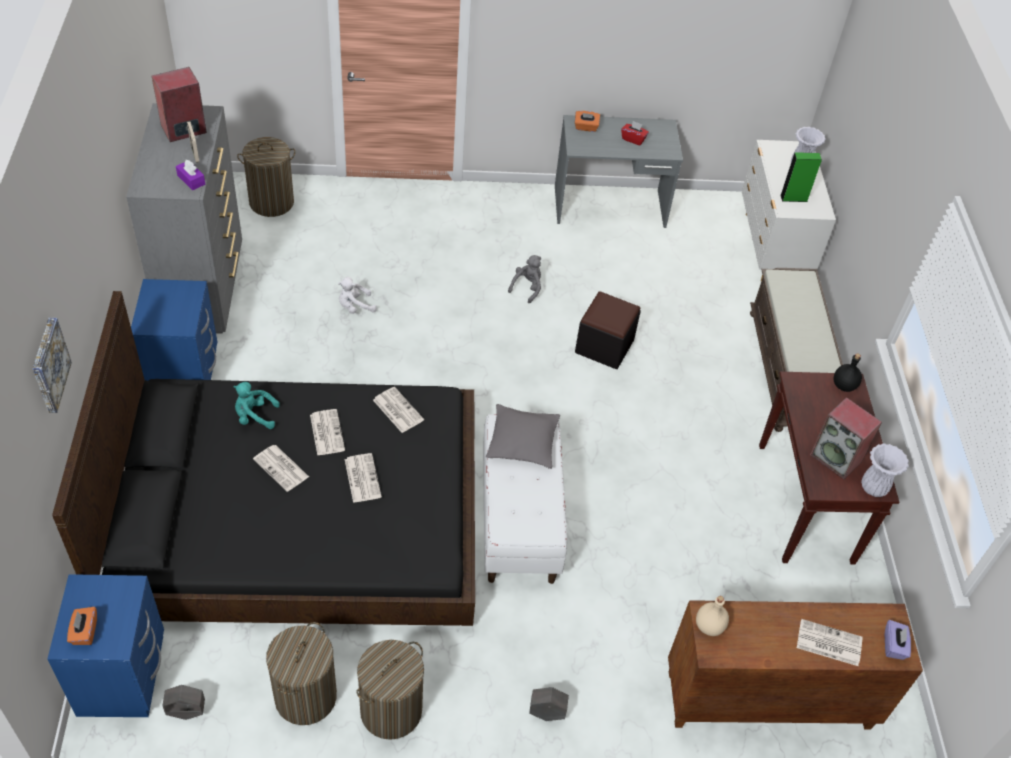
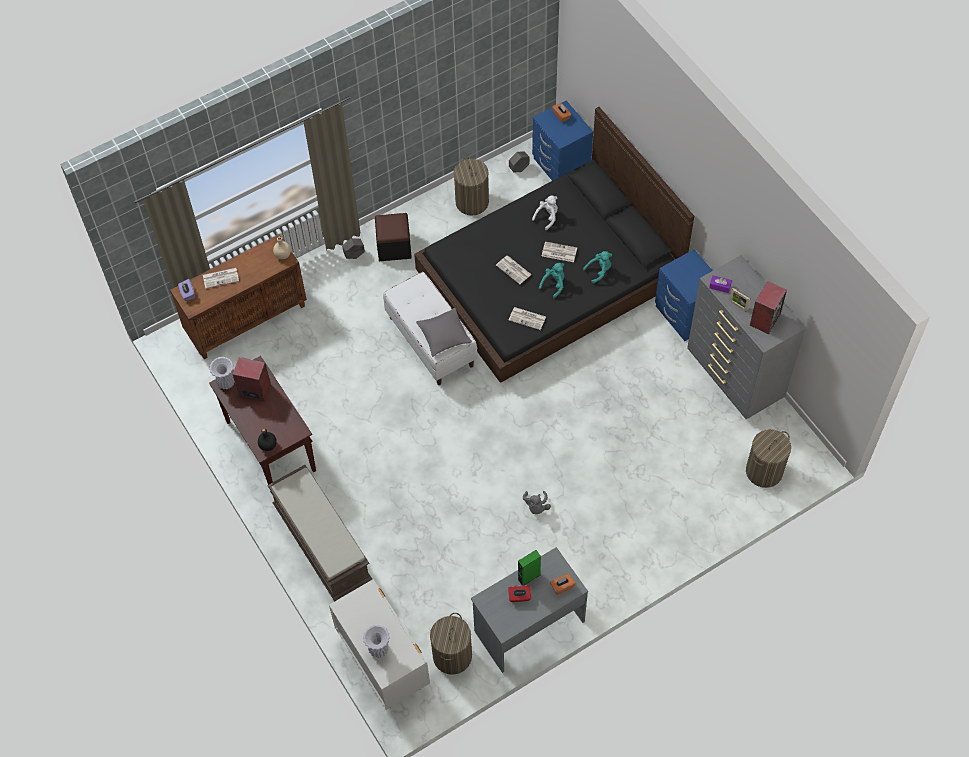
camera: 155 degrees right, 10 degrees up
(48, 365) = (639, 111): picture -> none
(326, 432) = (554, 284): newspaper -> turquoise plush toy
(355, 307) = (633, 421): white plush toy -> white plush toy (547, 217)
(391, 710) = (428, 218): laundry basket -> laundry basket (452, 656)
(604, 346) = (454, 489): black ottoman -> black ottoman (394, 247)
(794, 198) = (369, 608): green speaker -> green speaker (529, 577)

